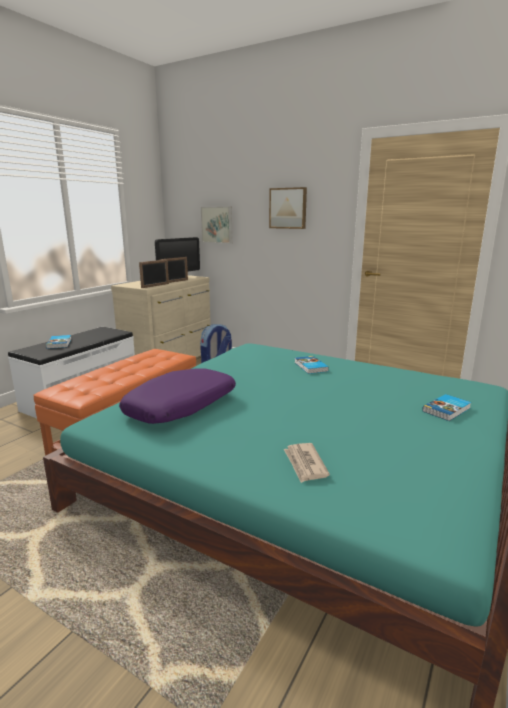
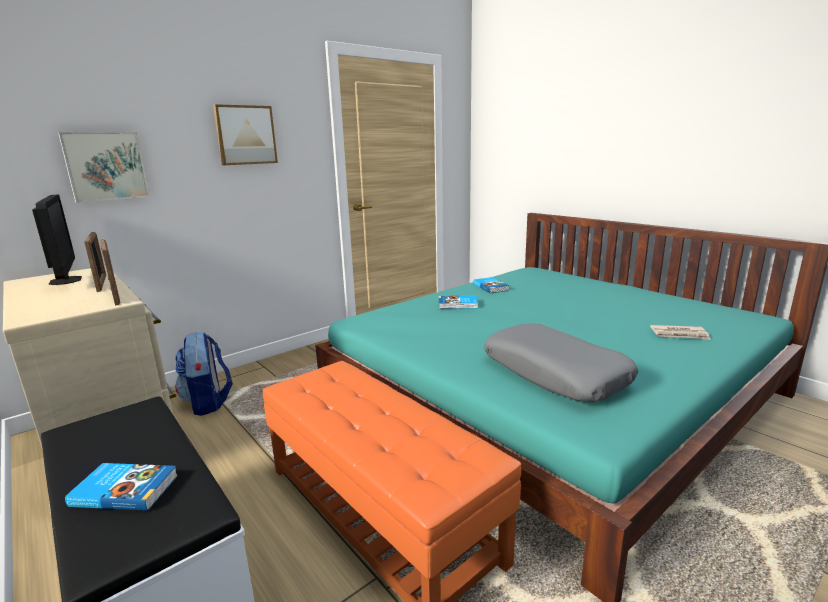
camera: 70 degrees left, 0 degrees up
(181, 406) = (554, 373): purple pillow -> grey pillow
(447, 410) = (574, 284): book -> book (491, 287)

